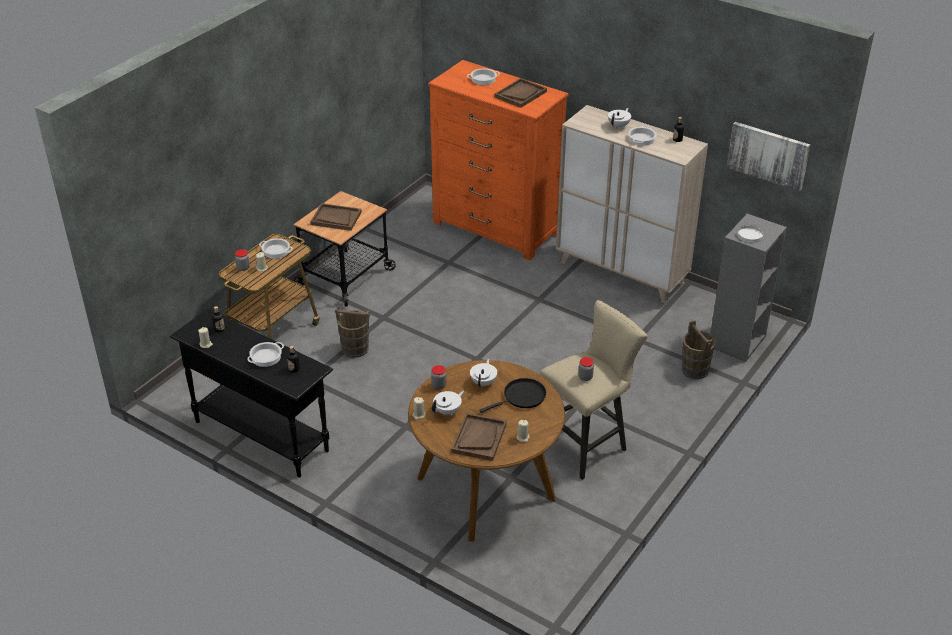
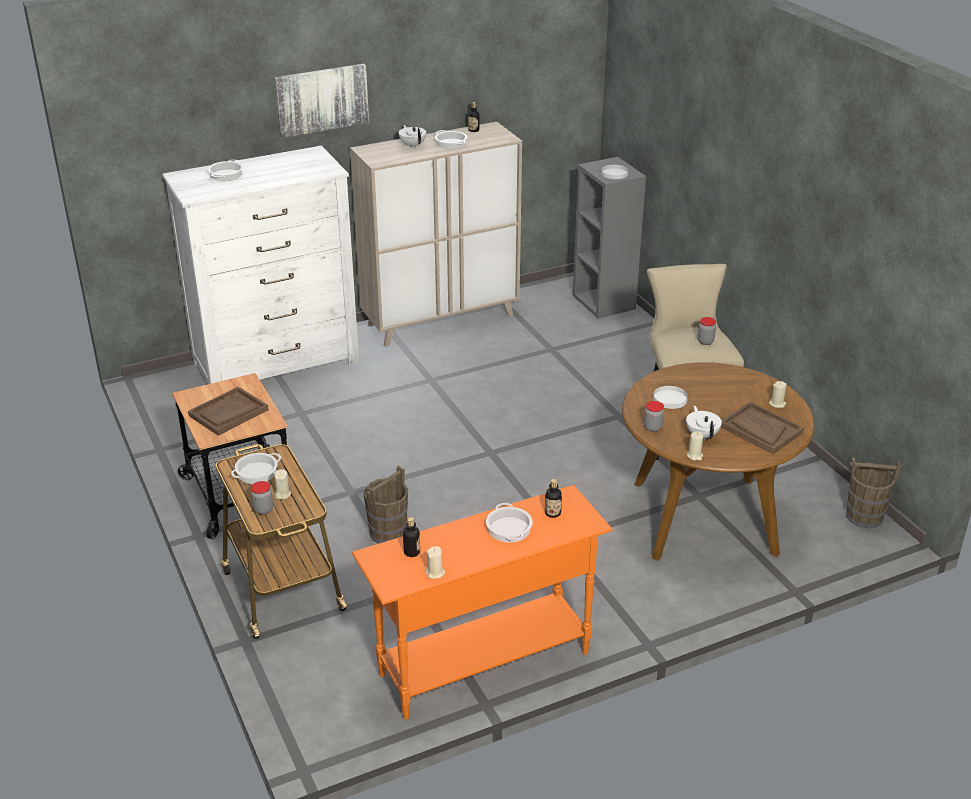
camera: 60 degrees left, 5 degrees down
(261, 435) = (483, 663): black console table -> orange console table
(483, 382) = (670, 399): white teapot -> white plate
(496, 228) = (277, 362): orange dresser -> white dresser
(520, 94) = (288, 166): brown tray -> none
(522, 397) = (712, 384): black frying pan -> none
(695, 370) = (625, 337): brown bucket -> brown bucket (864, 516)
(768, 155) = (555, 103): picture -> picture (321, 99)

